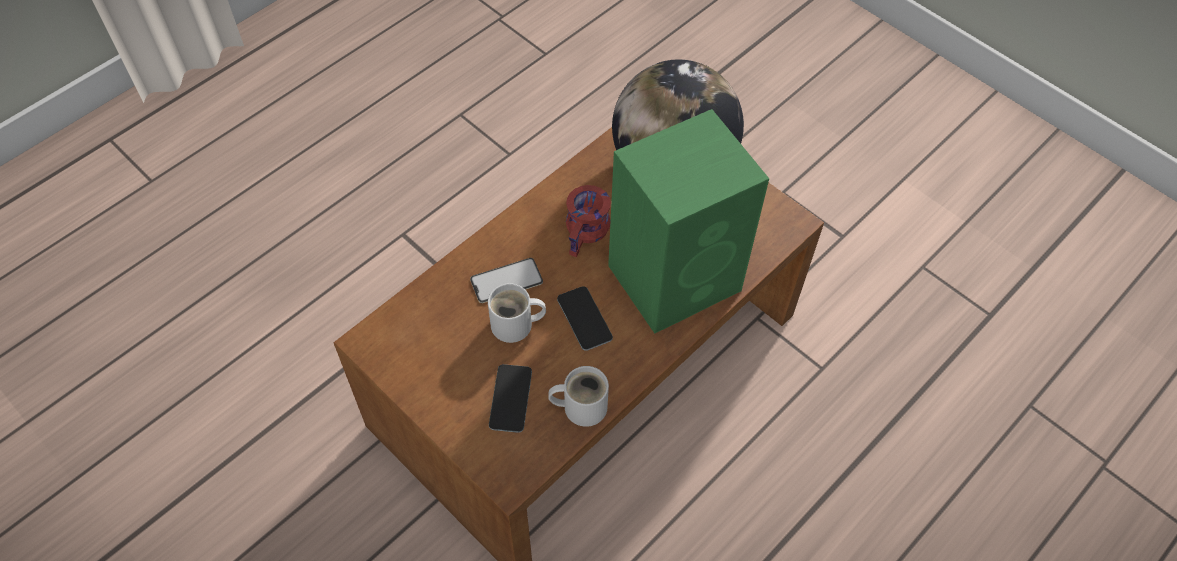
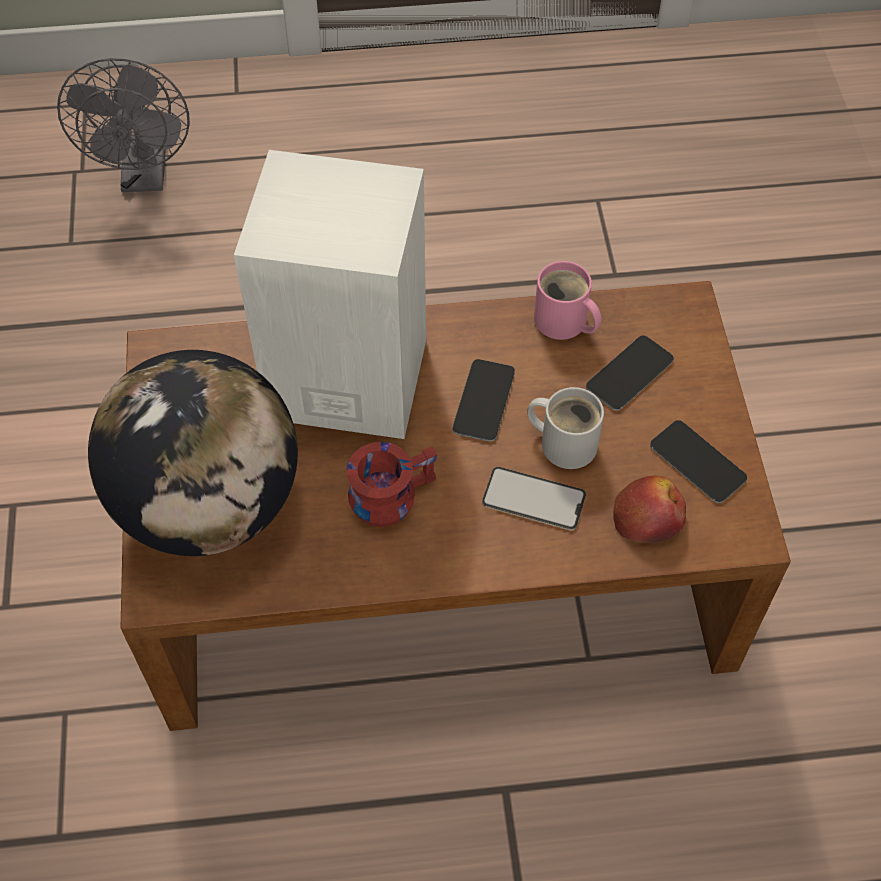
camera: 140 degrees left, 0 degrees up
(426, 366) = (697, 462): none -> phone
(433, 313) = (648, 517): none -> apple
(581, 405) = (563, 323): white mug -> pink mug
(677, 277) = (343, 378): green speaker -> white speaker
(1059, 497) = (145, 176): none -> grey fan

